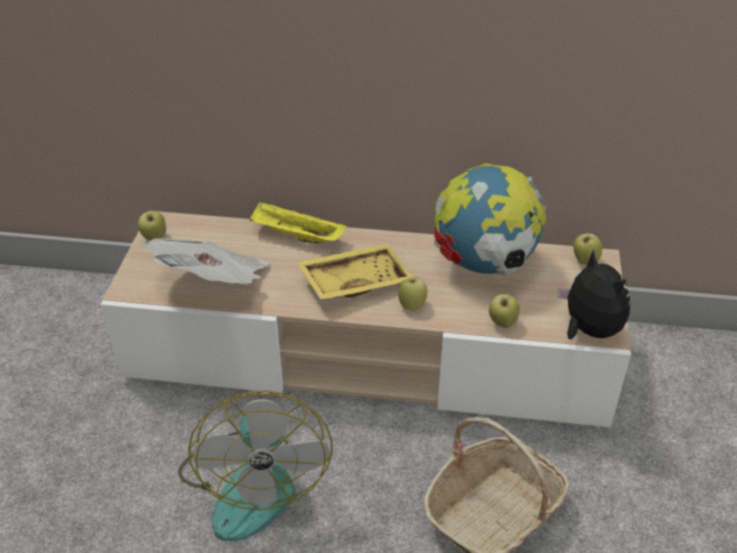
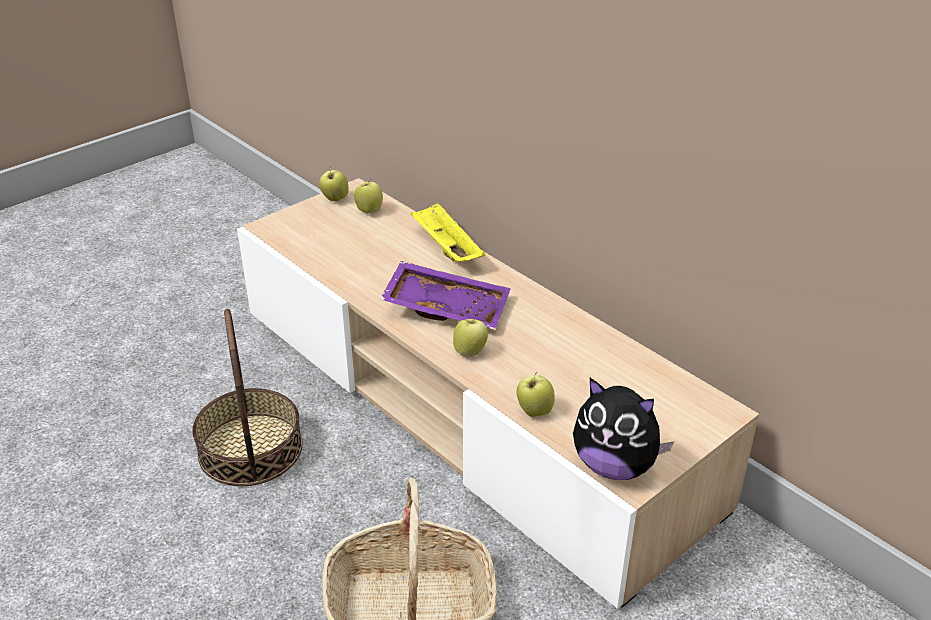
camera: 40 degrees right, 5 degrees down
(214, 283) = (333, 253): newspaper -> none
(253, 482) = (251, 449): fan -> basket
(355, 281) = (447, 307): yellow tray -> purple tray
(484, 264) = (588, 353): globe -> none
(584, 261) = (701, 403): apple -> apple (369, 210)
(588, 330) = (614, 466): plush toy -> plush toy turned 105 degrees clockwise

